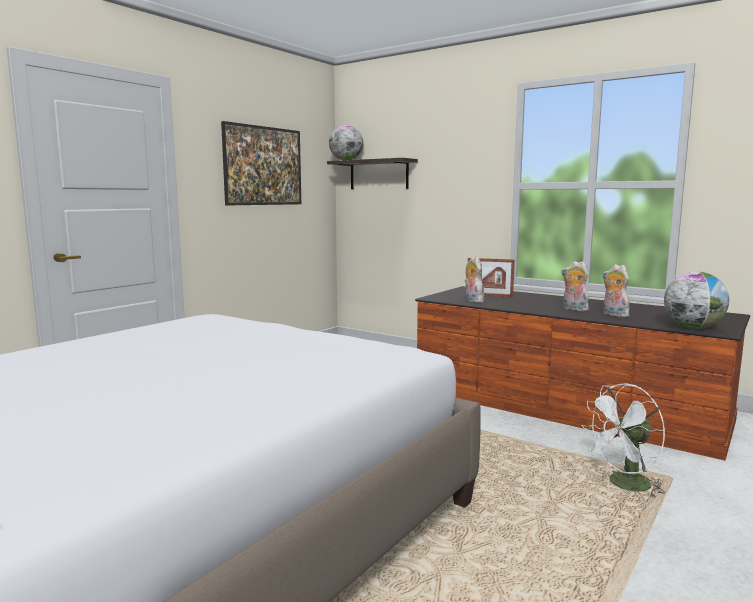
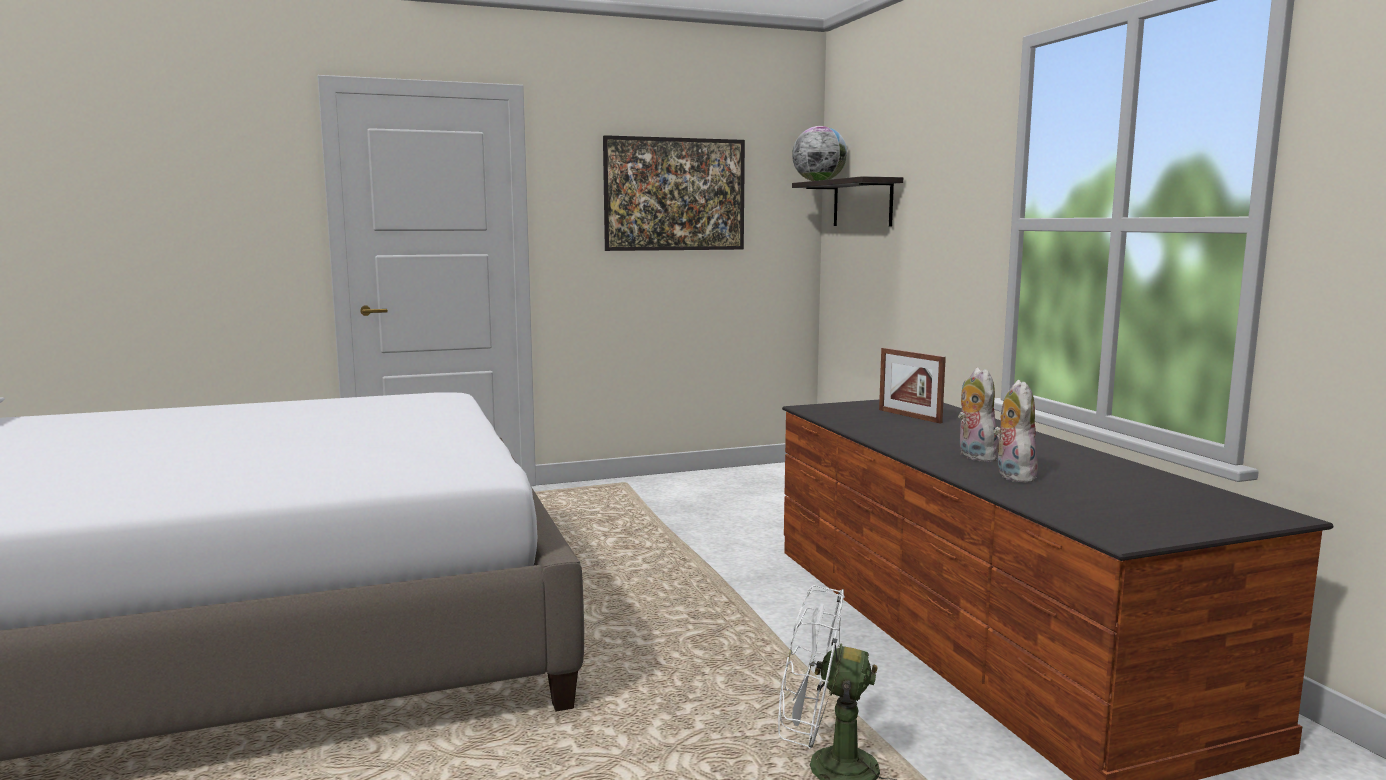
camera: 35 degrees right, 0 degrees up
(472, 301) = (853, 420): plush toy -> none
(693, 328) = (1084, 521): globe -> none

